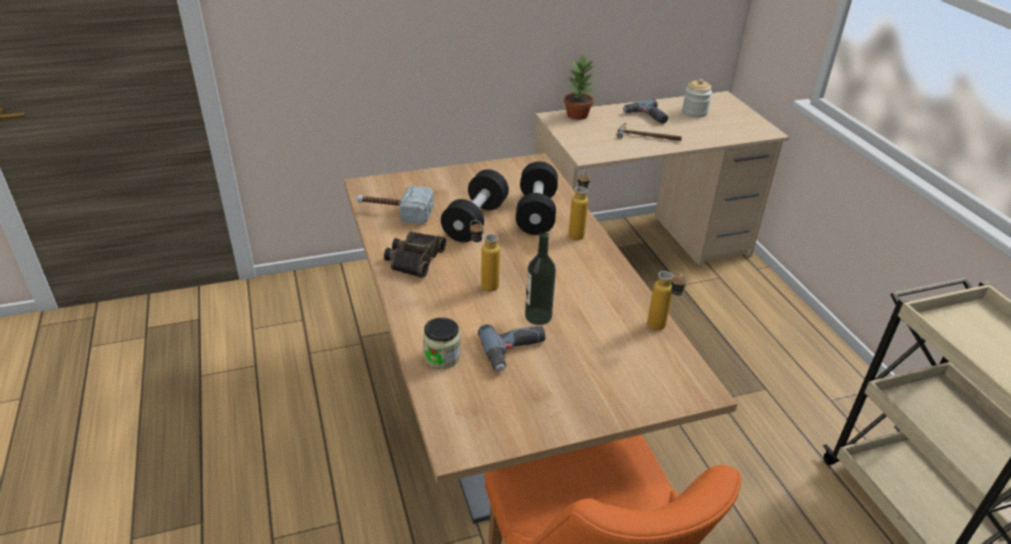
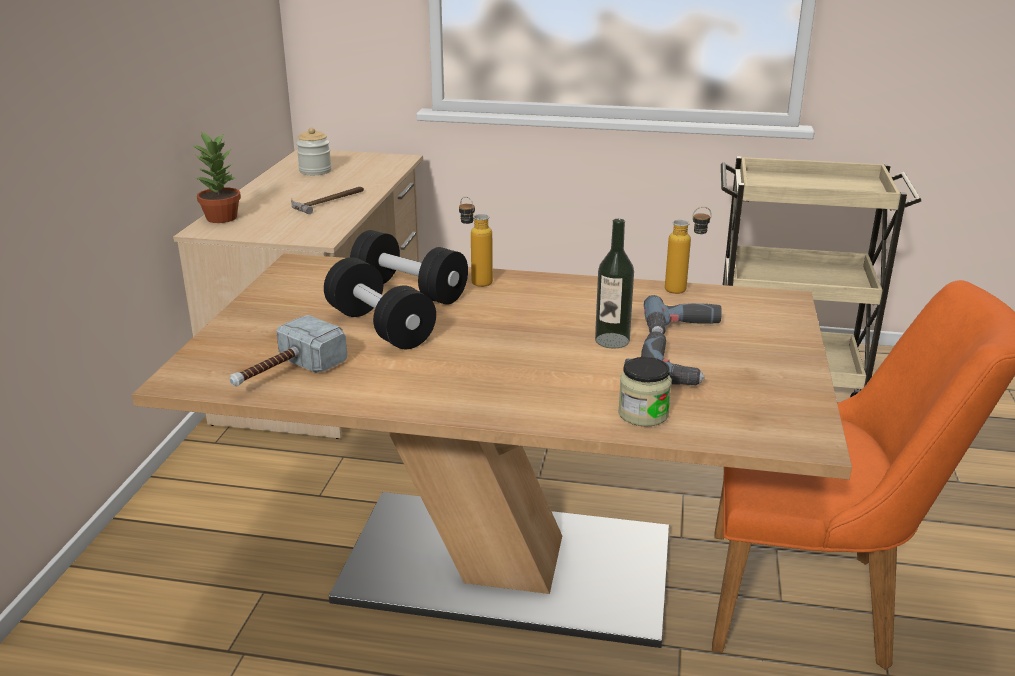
camera: 60 degrees left, 10 degrees down
(414, 259) = (417, 386): binoculars -> none
(483, 284) = (520, 355): bottle -> none
(646, 117) = (287, 191): power drill -> power drill (682, 327)

